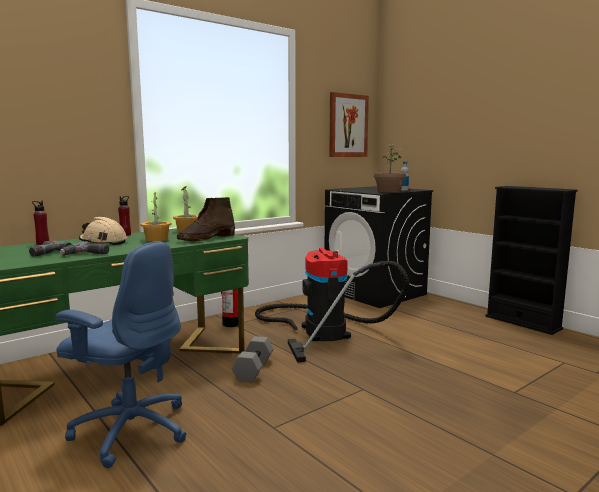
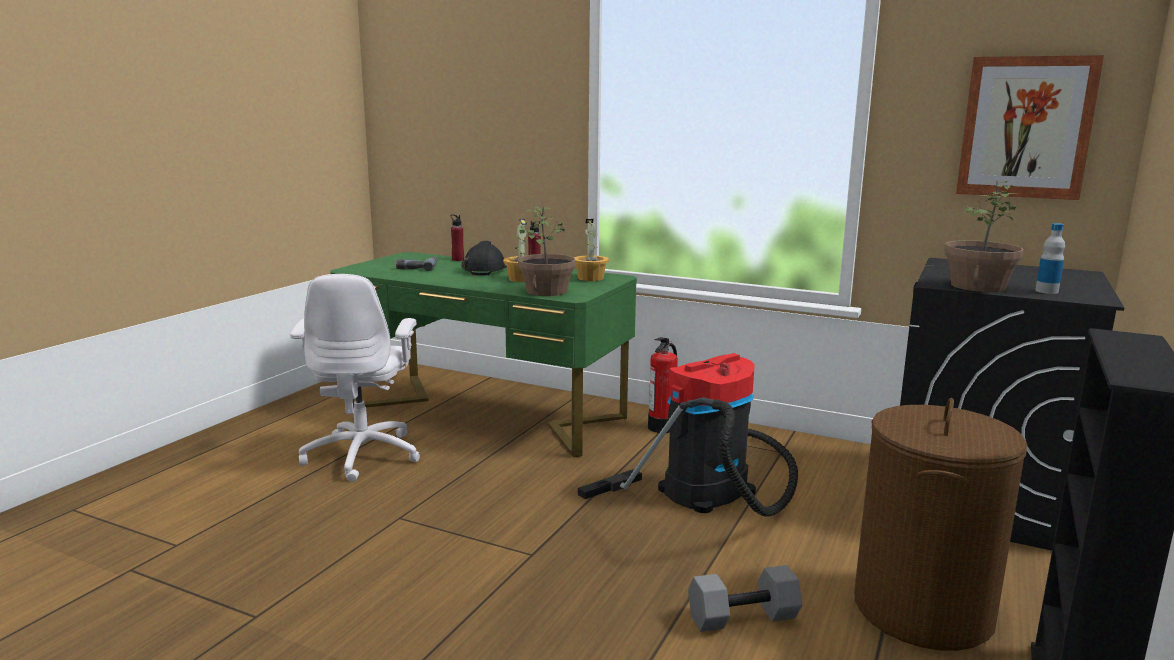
camera: 65 degrees right, 5 degrees up
(86, 254) = (420, 277): power drill -> none
(103, 242) = (484, 270): beige hard hat -> black hard hat
(131, 430) = (363, 455): blue office chair -> white office chair
(206, 239) = (547, 291): brown boot -> potted plant
(253, 369) = (532, 474): grey dumbbell -> grey dumbbell (743, 616)
(456, 323) = (922, 609): none -> brown laundry basket

